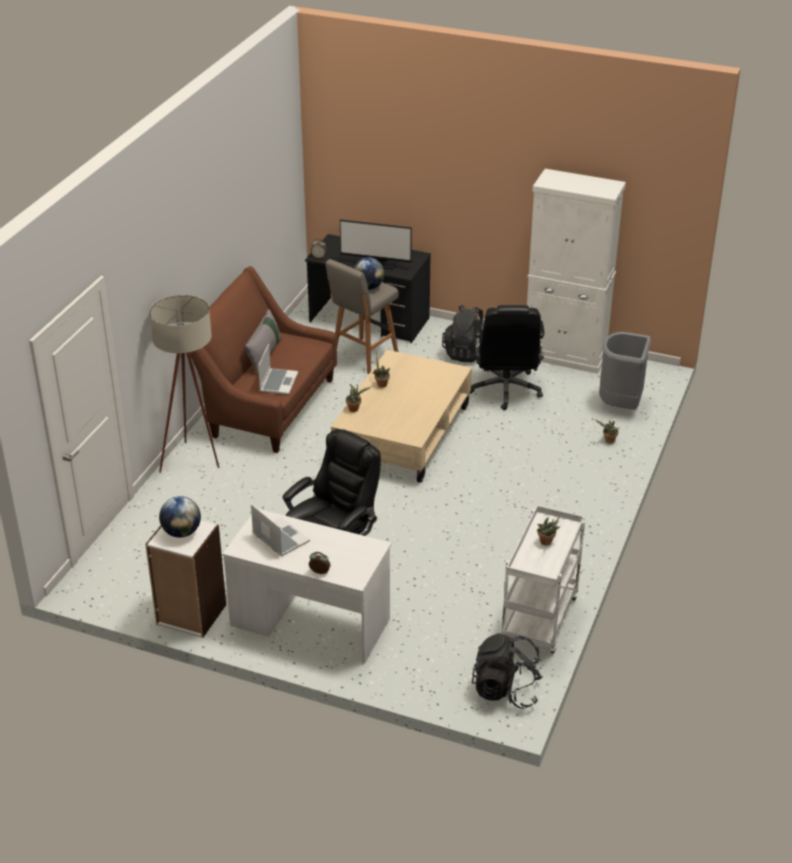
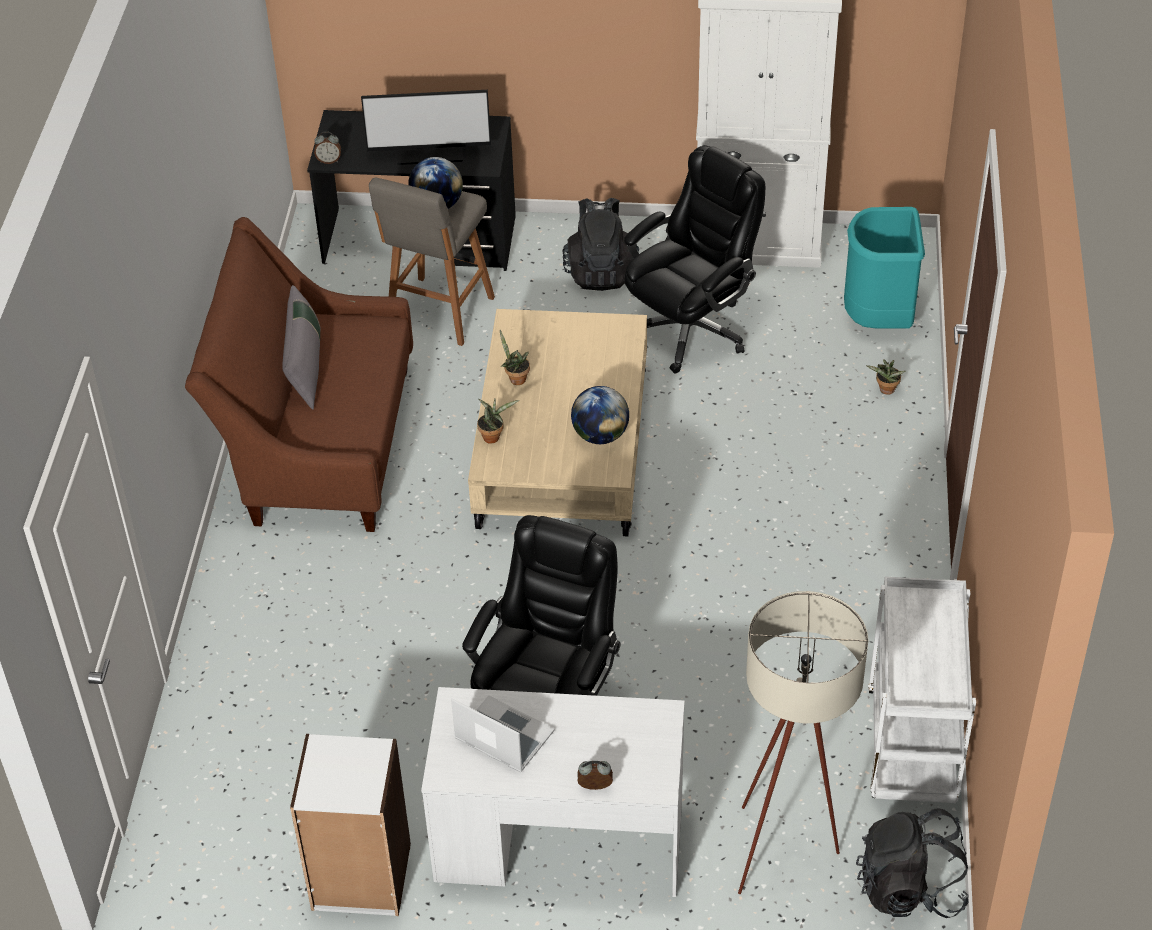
camera: 15 degrees left, 10 degrees up
(181, 532) = (341, 769): globe -> globe (600, 435)
(194, 462) = (244, 582): beige floor lamp -> beige floor lamp (787, 852)
(278, 382) = (351, 415): laptop -> none
(505, 390) = (690, 329): black office chair -> black office chair turned 120 degrees counterclockwise
(547, 543) = (925, 642): potted plant -> none
(620, 406) = (878, 321): grey trash can -> turquoise trash can

